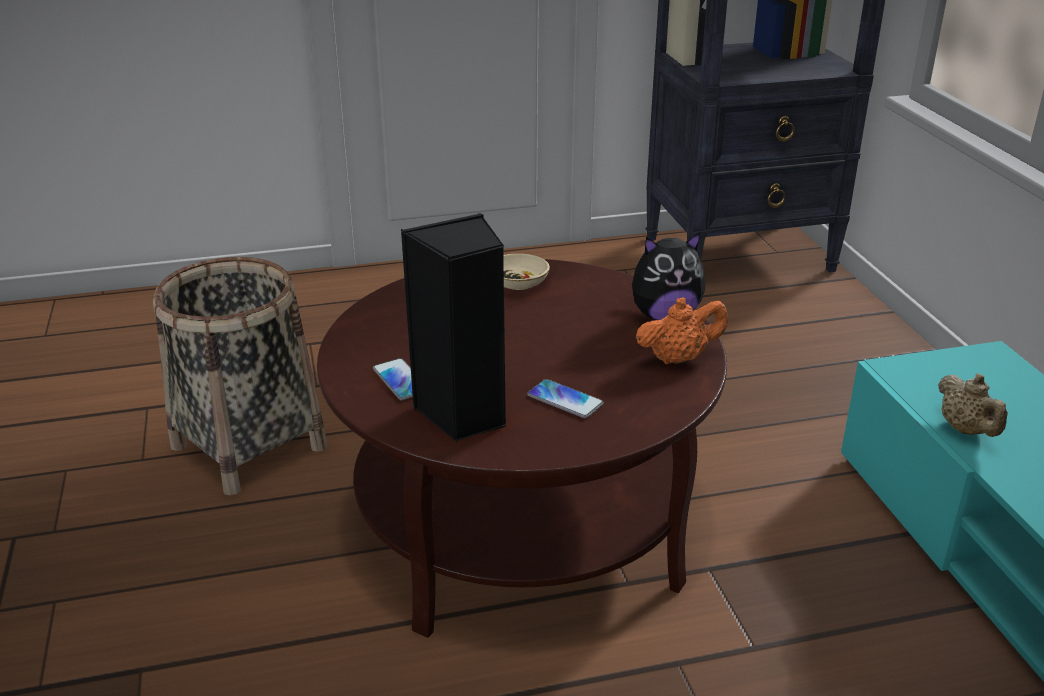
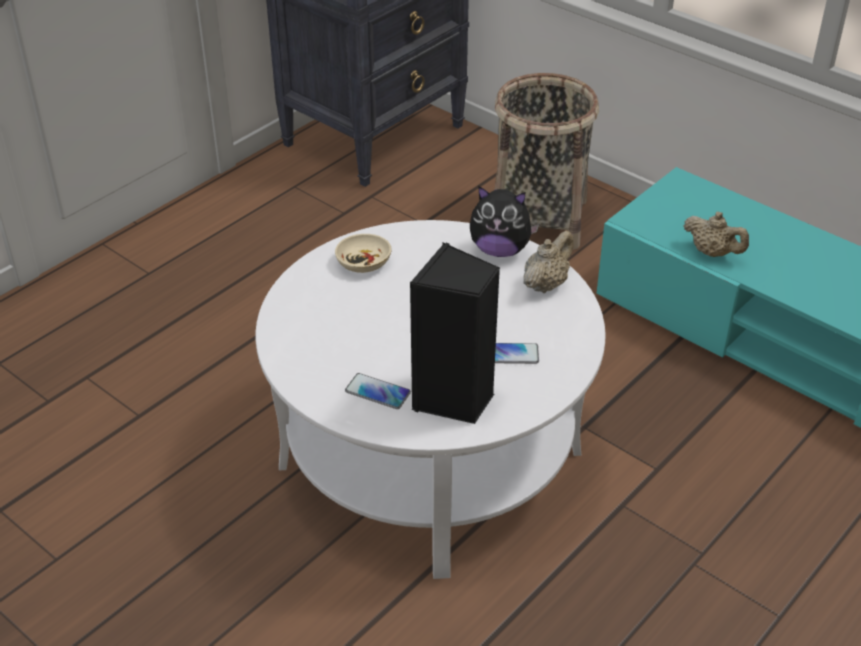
camera: 35 degrees left, 10 degrees up
(249, 447) = (143, 500): basket -> basket (539, 219)
(522, 523) = (430, 456): brown coffee table -> white coffee table
(664, 316) = (500, 250): plush toy -> plush toy turned 60 degrees clockwise
(679, 358) = (546, 284): orange teapot -> beige teapot

